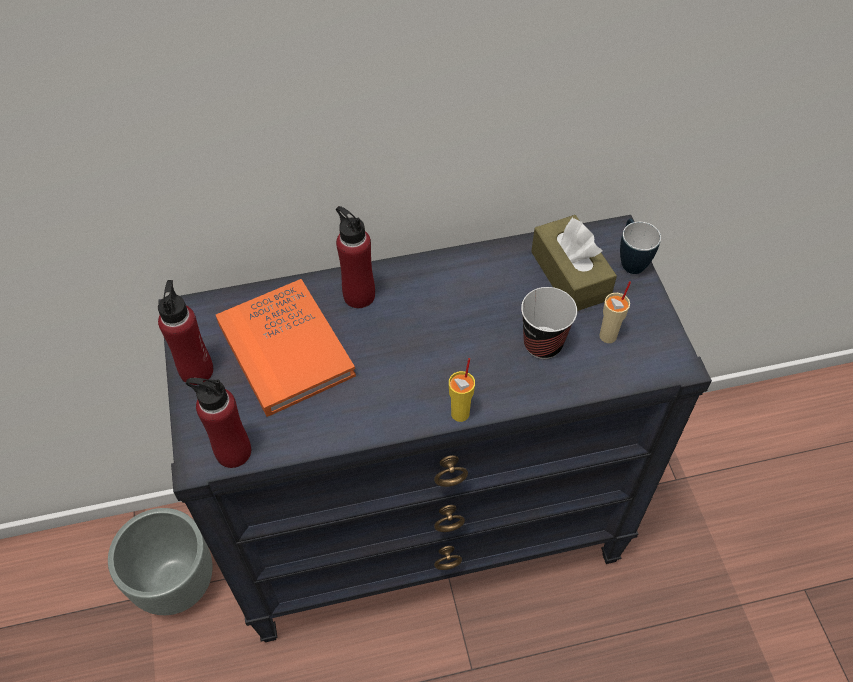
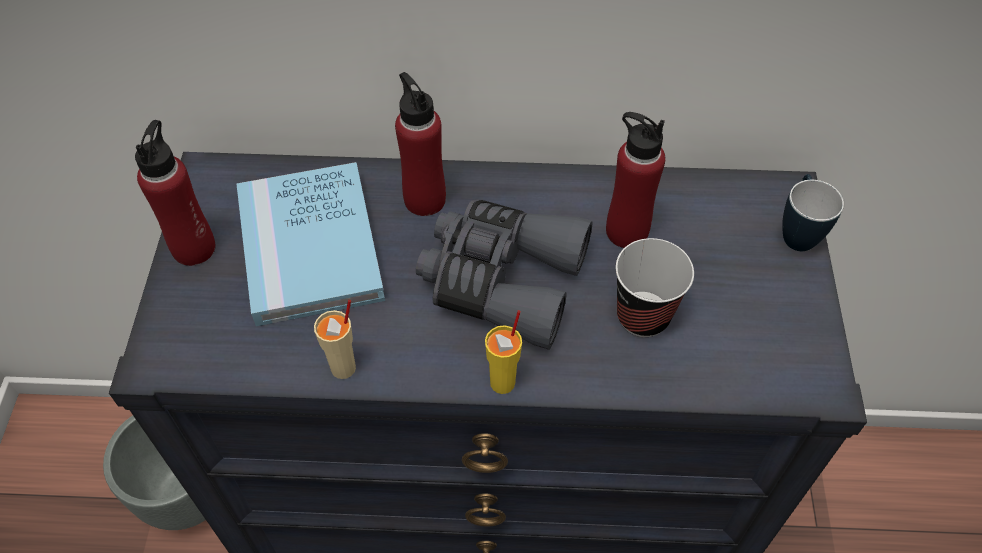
camera: 15 degrees right, 0 degrees up
(233, 452) = (199, 360): red bottle -> red bottle (626, 231)
(285, 350) = (310, 247): orange book -> blue book
(435, 341) = (501, 280): none -> grey binoculars
(570, 275) = (708, 233): brown tissue box -> none
(608, 336) = (737, 326): beige cup -> beige cup (344, 368)

